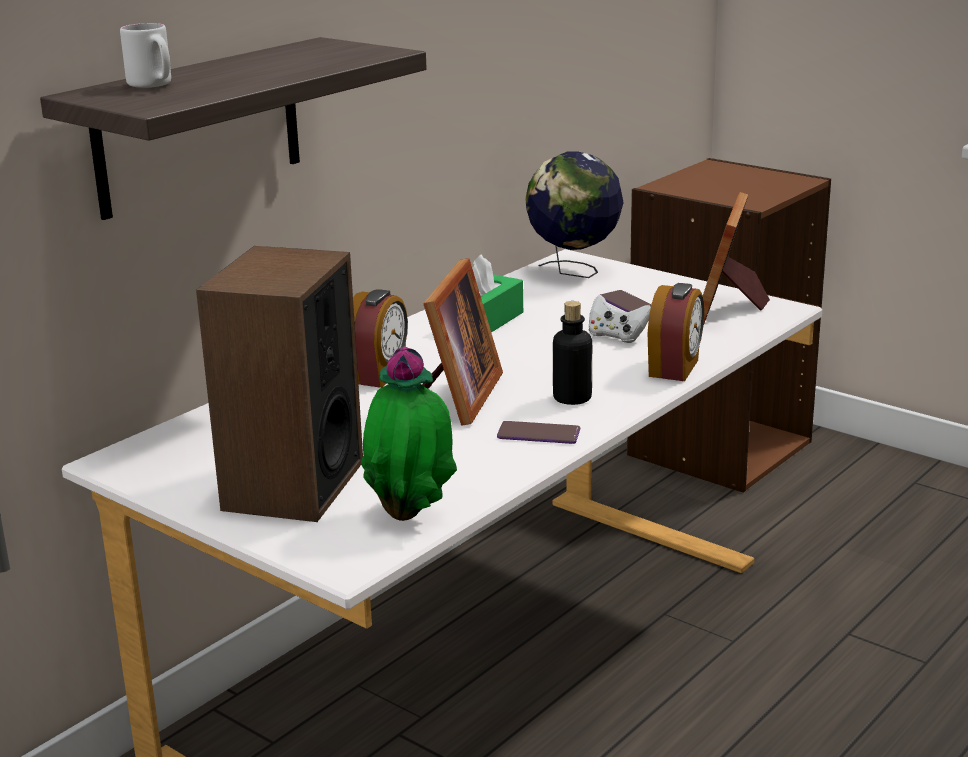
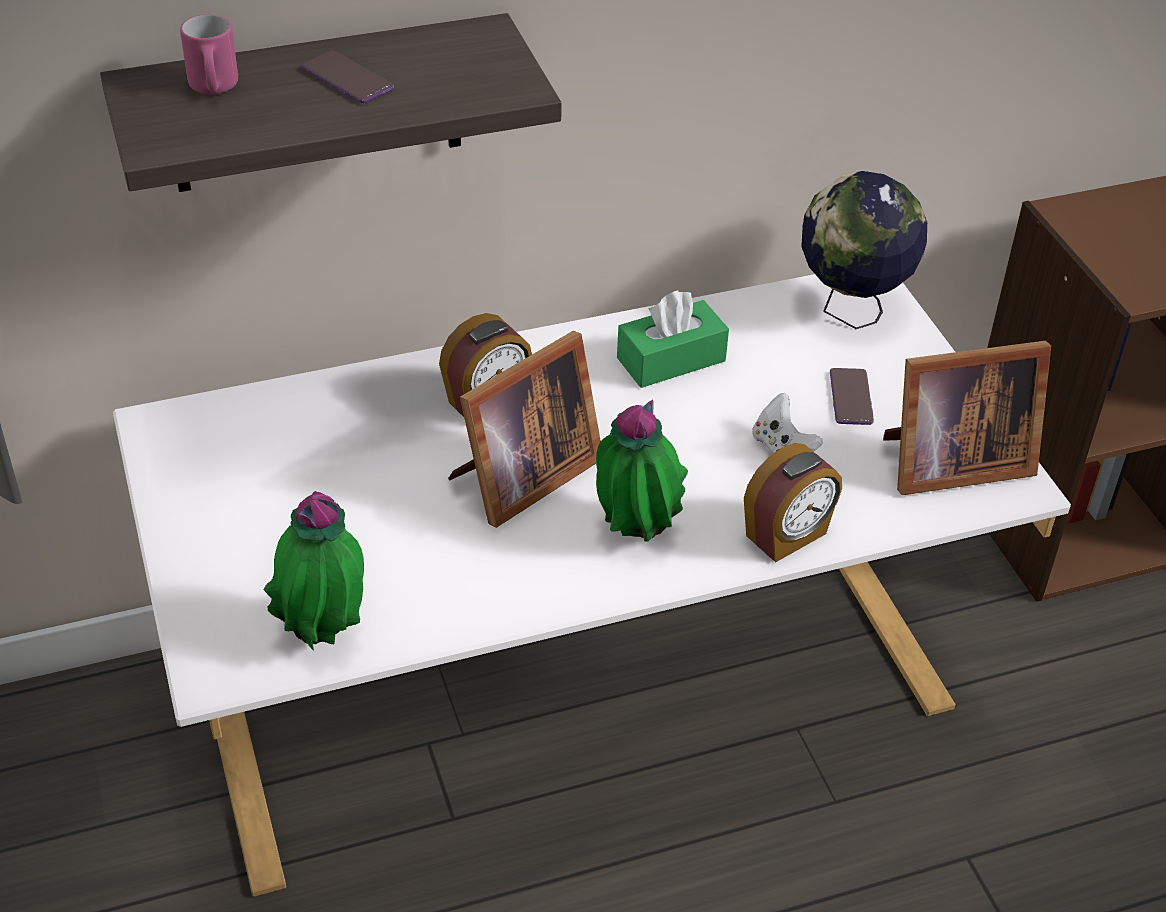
camera: 30 degrees right, 20 degrees up
(154, 86) = (214, 89): white mug -> pink mug
(292, 485) = (265, 538): speaker -> none
(538, 434) = (546, 575): phone -> phone (347, 79)
(572, 398) = (634, 533): bottle -> potted plant
(728, 312) = (949, 463): picture frame -> picture frame turned 150 degrees counterclockwise

